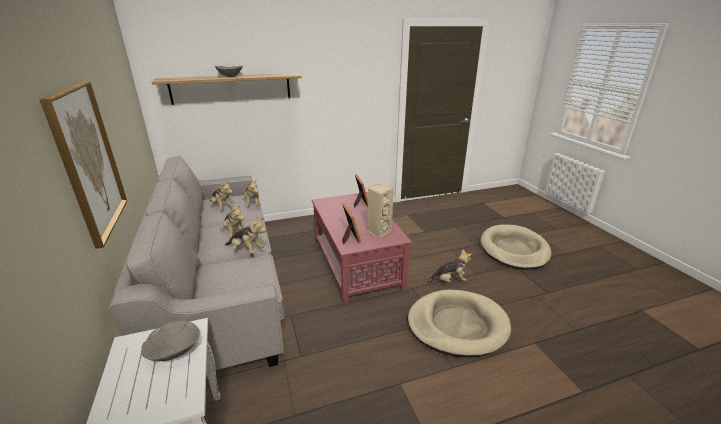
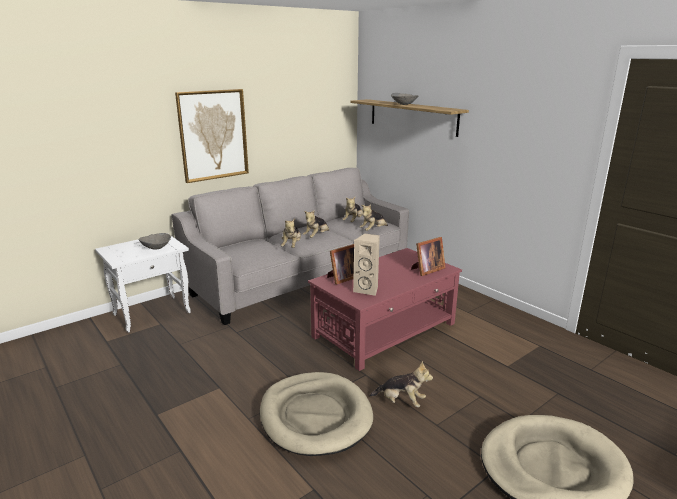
camera: 70 degrees right, 5 degrees down
(449, 280) = (401, 402): plush toy -> plush toy turned 45 degrees counterclockwise

